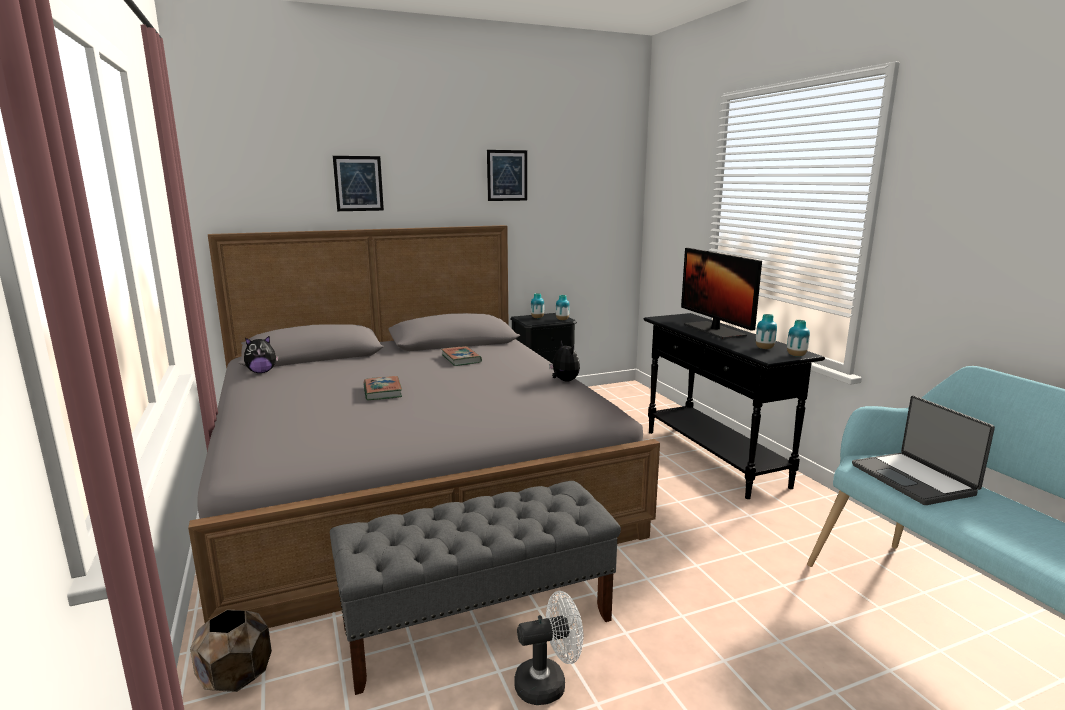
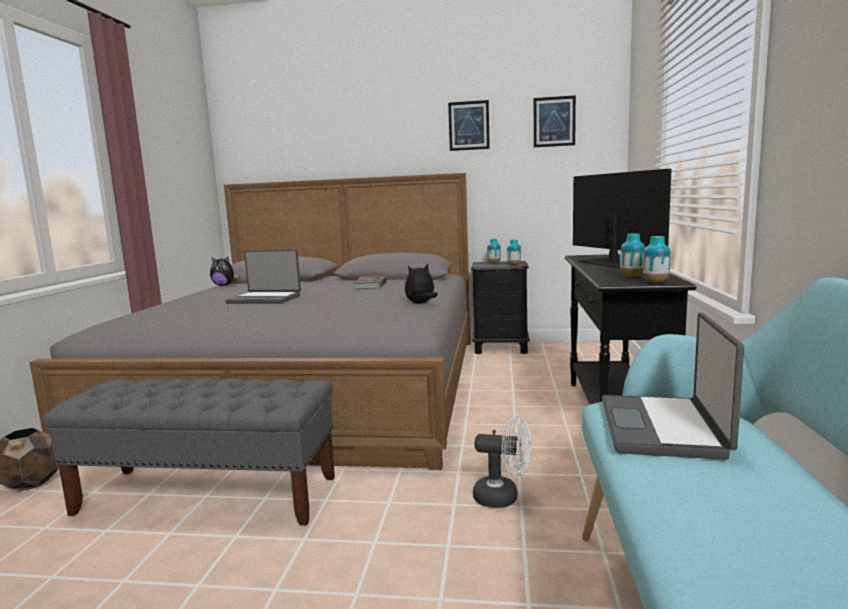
camera: 30 degrees right, 5 degrees down
(358, 183) = (335, 140): picture -> picture (554, 121)
(382, 391) = (265, 299): book -> laptop
(548, 683) = (187, 555): white fan -> white fan (503, 497)
(564, 381) = (421, 303): plush toy -> plush toy turned 120 degrees counterclockwise
(714, 330) = (614, 264): monitor -> monitor turned 150 degrees clockwise

